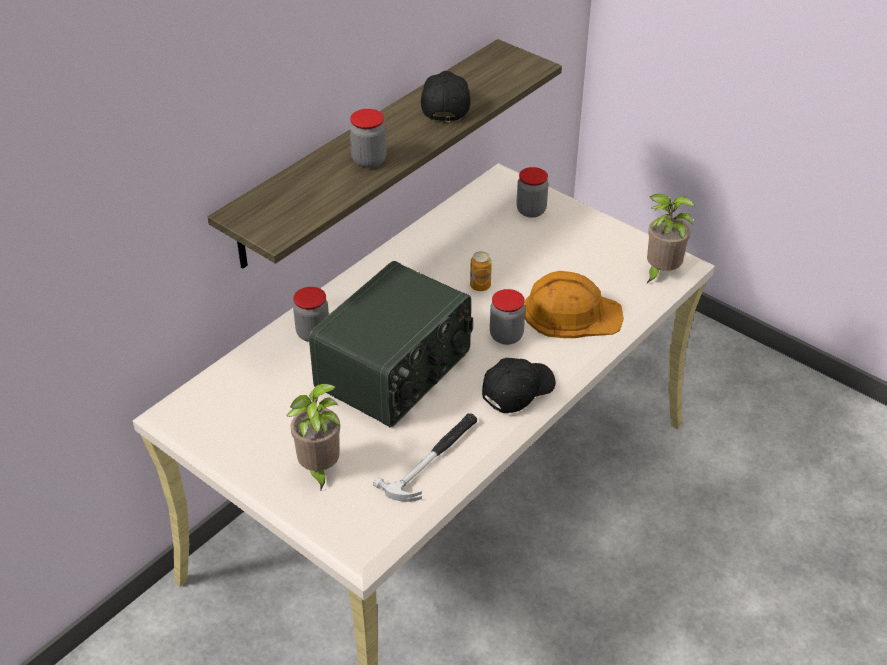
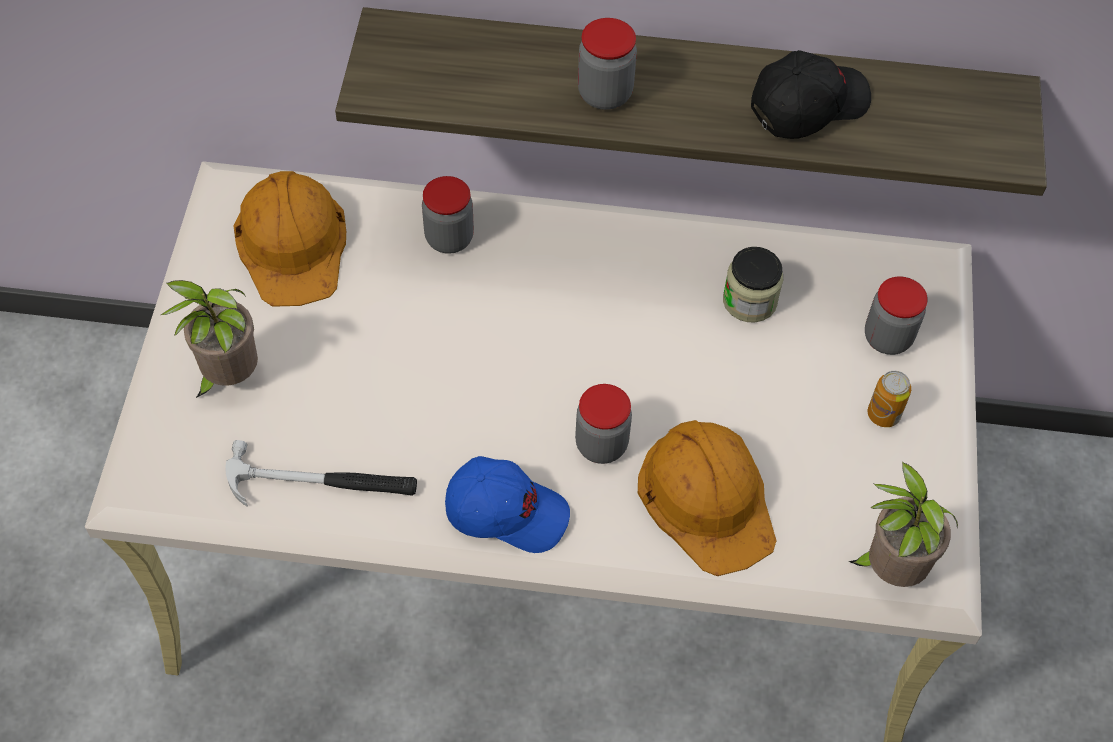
camera: 55 degrees right, 15 degrees up
(248, 400) = (293, 243): none -> orange hard hat
(395, 371) = (445, 359): radio -> none
(466, 244) = (749, 301): none -> jar
(480, 286) = (677, 363): can -> can (883, 414)
(517, 390) = (506, 511): black cap -> blue cap

